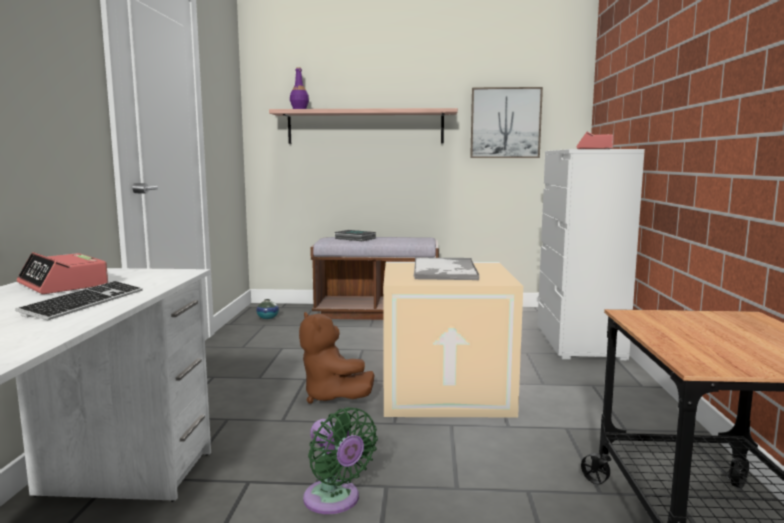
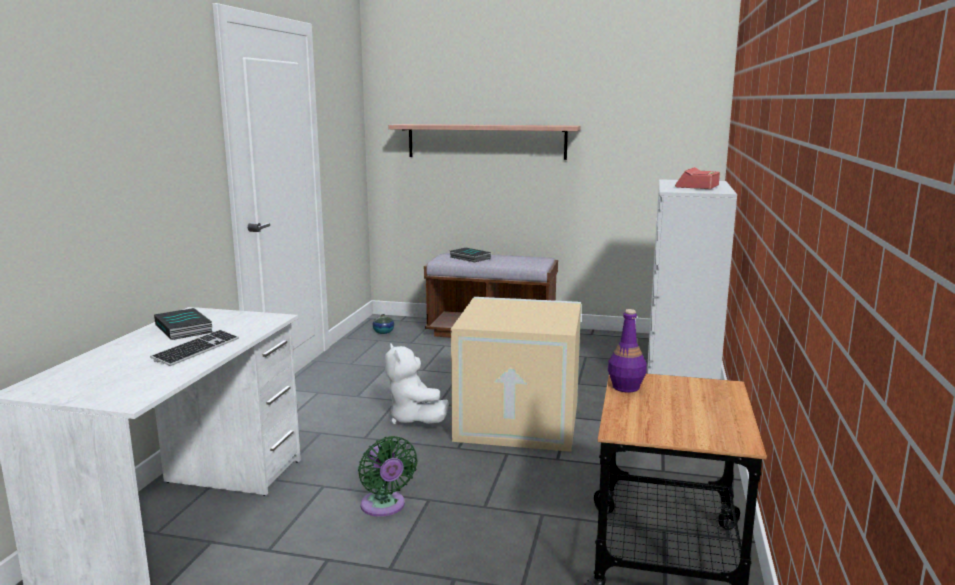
camera: 10 degrees right, 5 degrees up
(63, 285) = (185, 329): alarm clock -> book
(299, 109) = (419, 124): purple bottle -> purple bottle (625, 387)
(332, 396) = (414, 419): brown plush toy -> white plush toy
(444, 270) = (519, 312): tray -> none
(505, 123) = (633, 139): picture -> none

